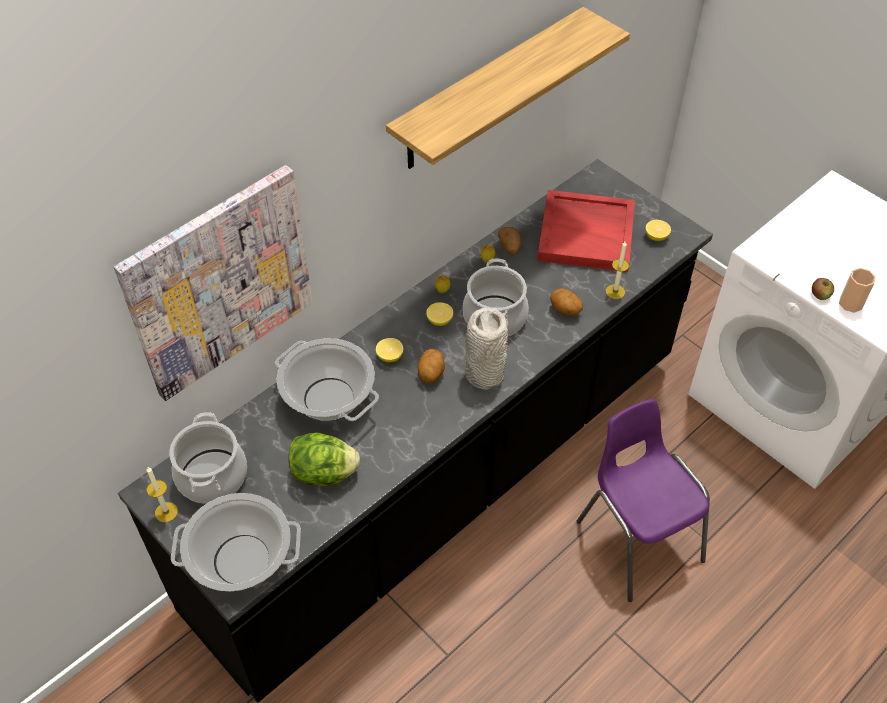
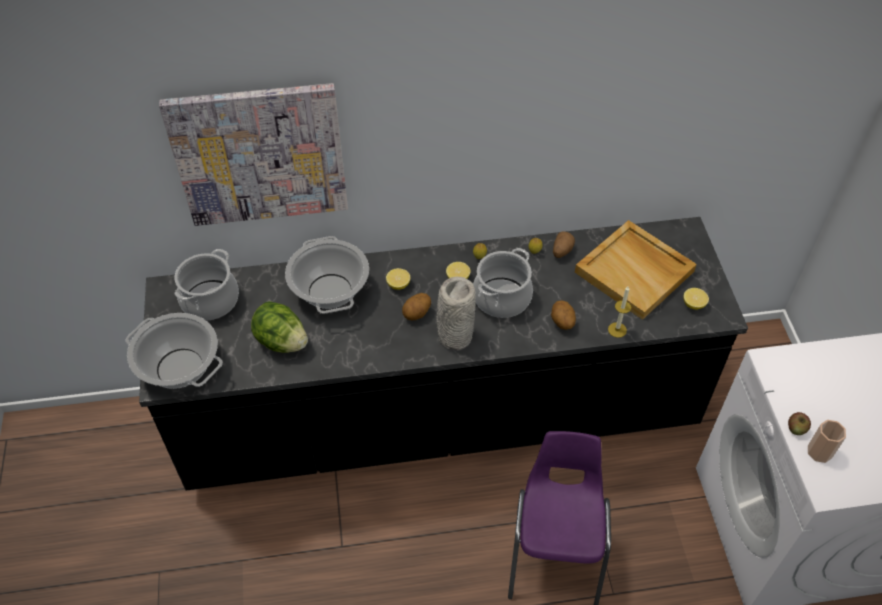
camera: 35 degrees right, 0 degrees up
(166, 512) = (163, 307): candle -> none
(488, 90) = (569, 102): shelf -> none
(587, 233) = (635, 272): red tray -> beige tray

